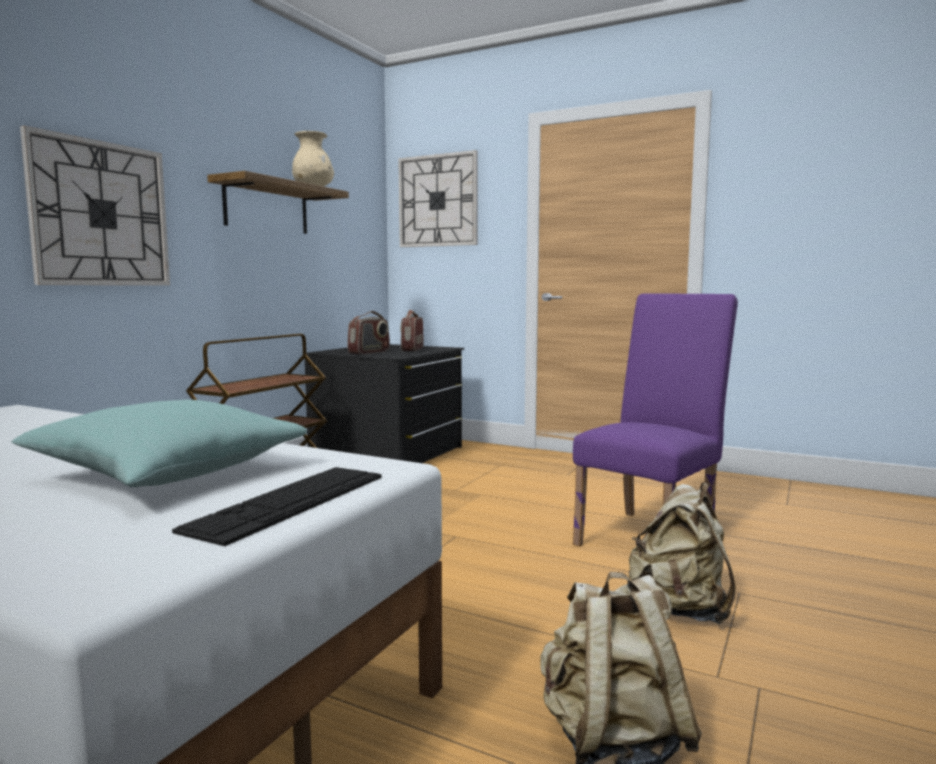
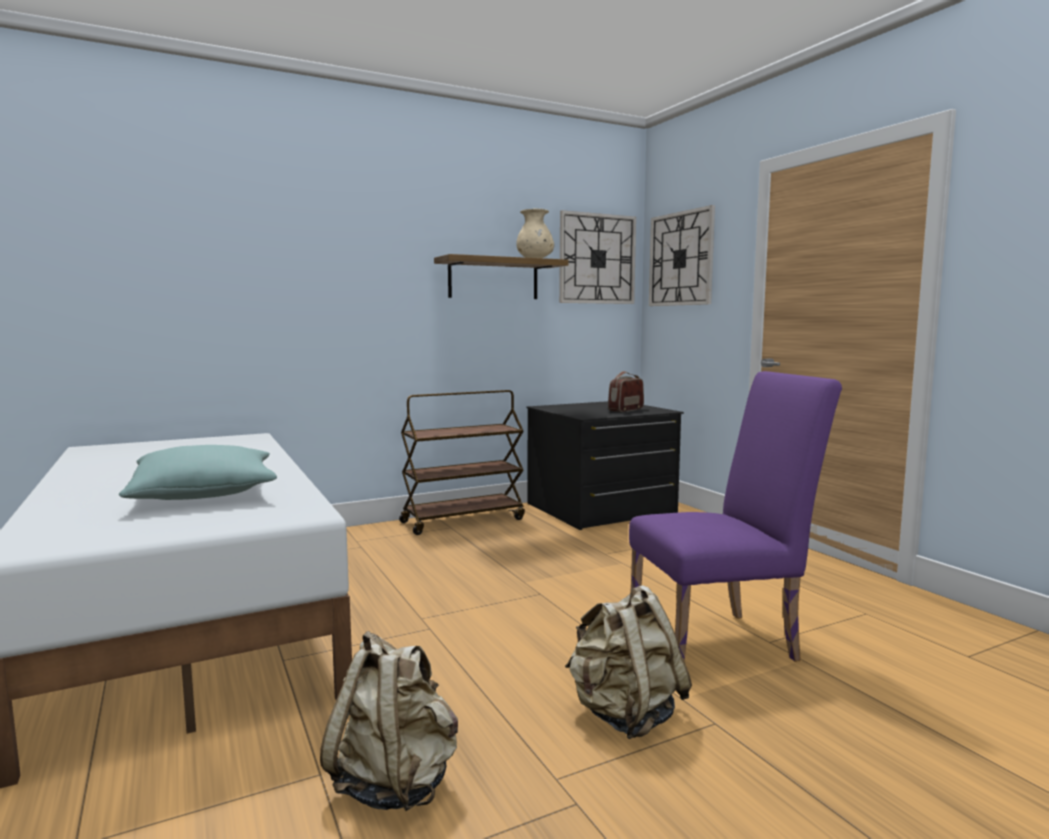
camera: 35 degrees right, 0 degrees up
(101, 214) = (339, 297): wall clock -> wall clock (597, 259)
(290, 502) = (201, 524): keyboard -> none
(369, 352) = (577, 410): radio -> none

